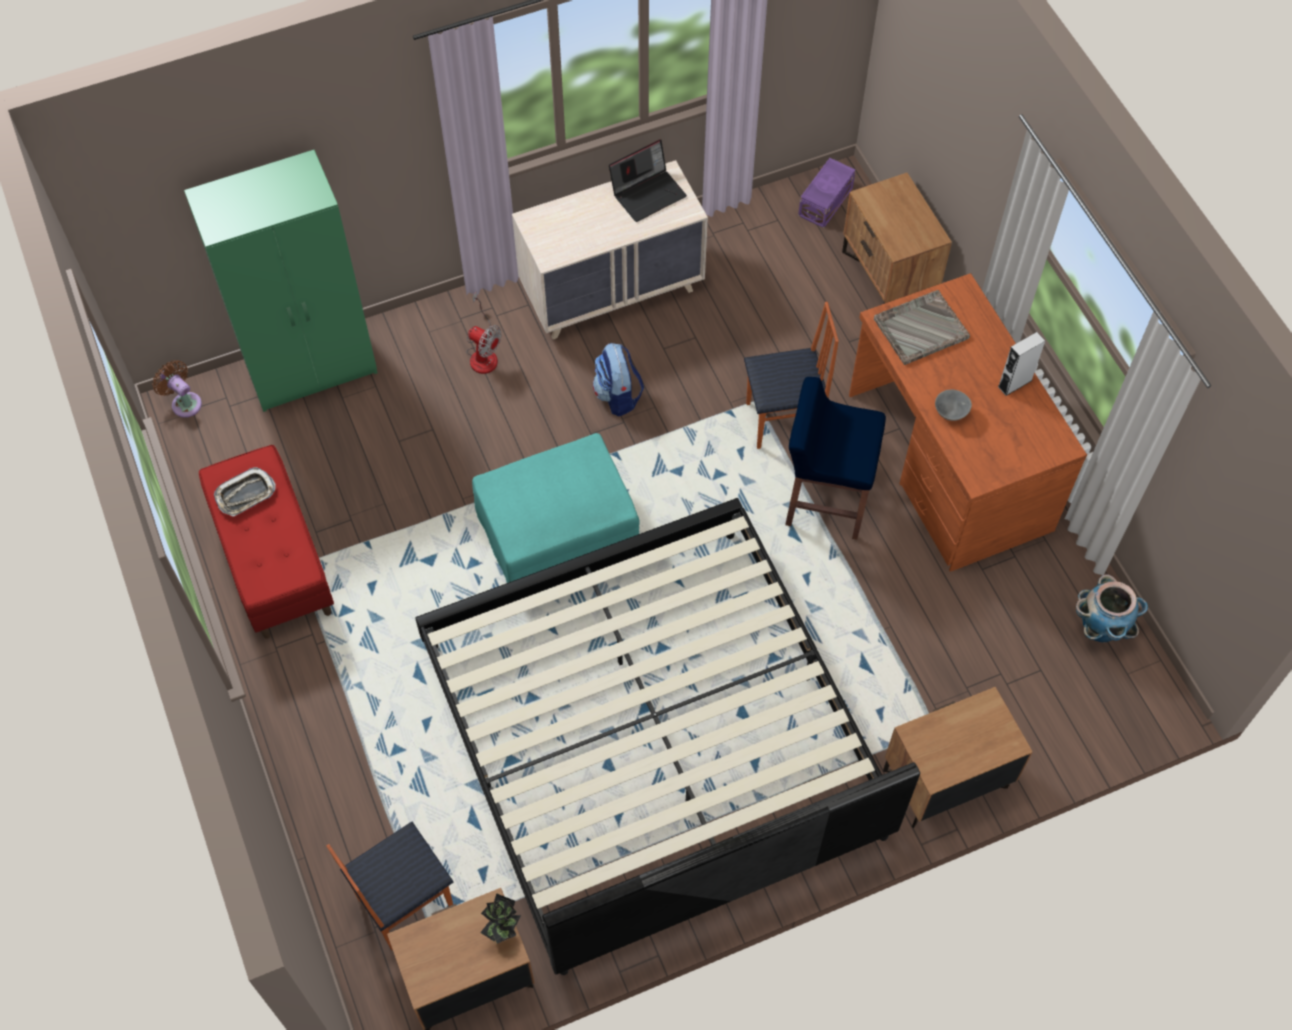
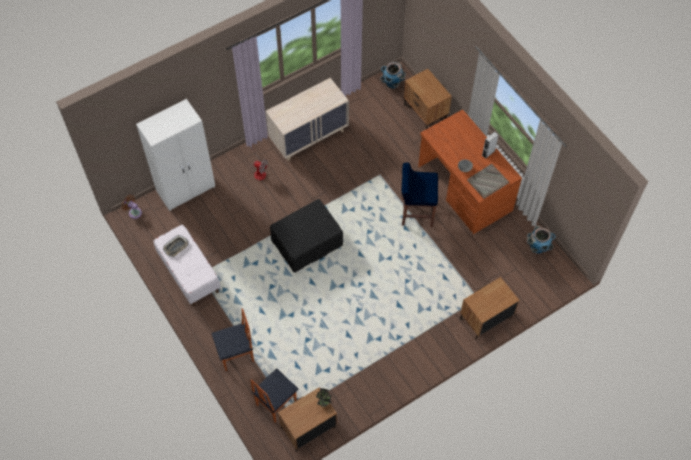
camera: 10 degrees left, 0 degrees up
(274, 561) = (189, 274): red bench -> white bench
(313, 369) = (186, 189): green wardrobe -> white wardrobe
(557, 534) = (307, 243): turquoise ottoman -> black ottoman
(618, 396) = (320, 181): backpack -> none
(648, 193) = (321, 93): laptop -> none
(652, 740) = (363, 322): bed -> none
(783, 422) = (393, 182): chair -> chair (236, 355)
(824, 202) = (392, 84): purple storage box -> planter
(920, 329) = (446, 136): grey tray -> grey tray (487, 181)

